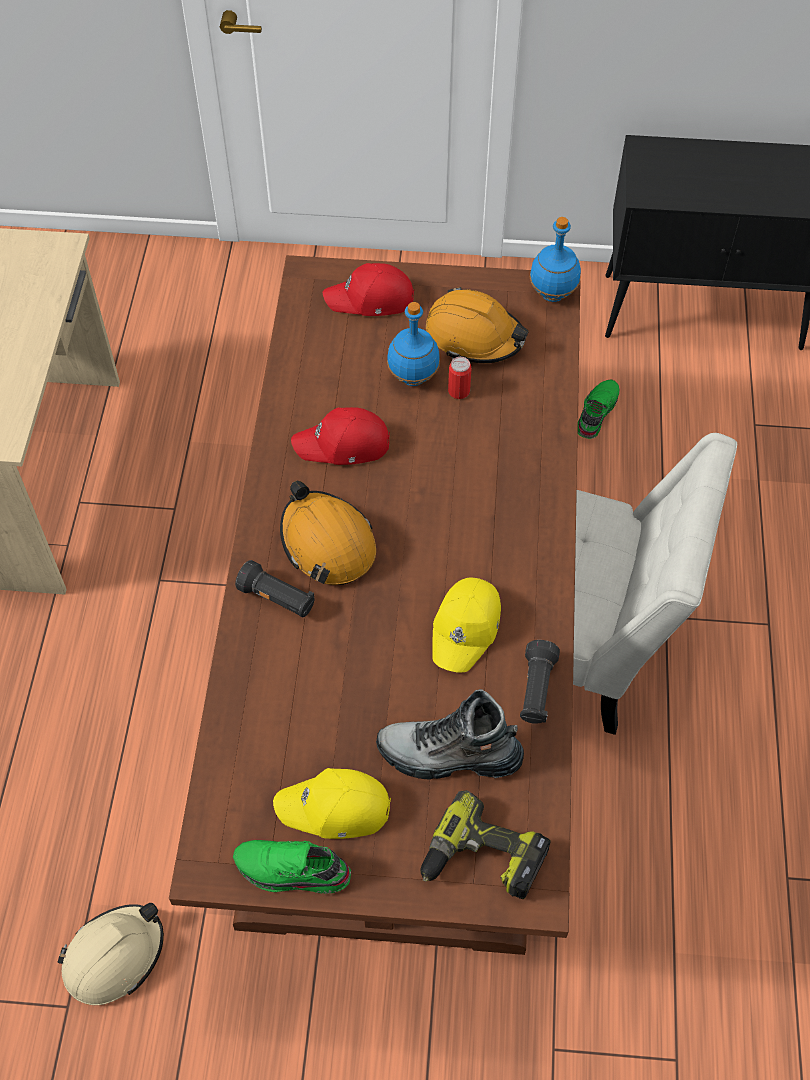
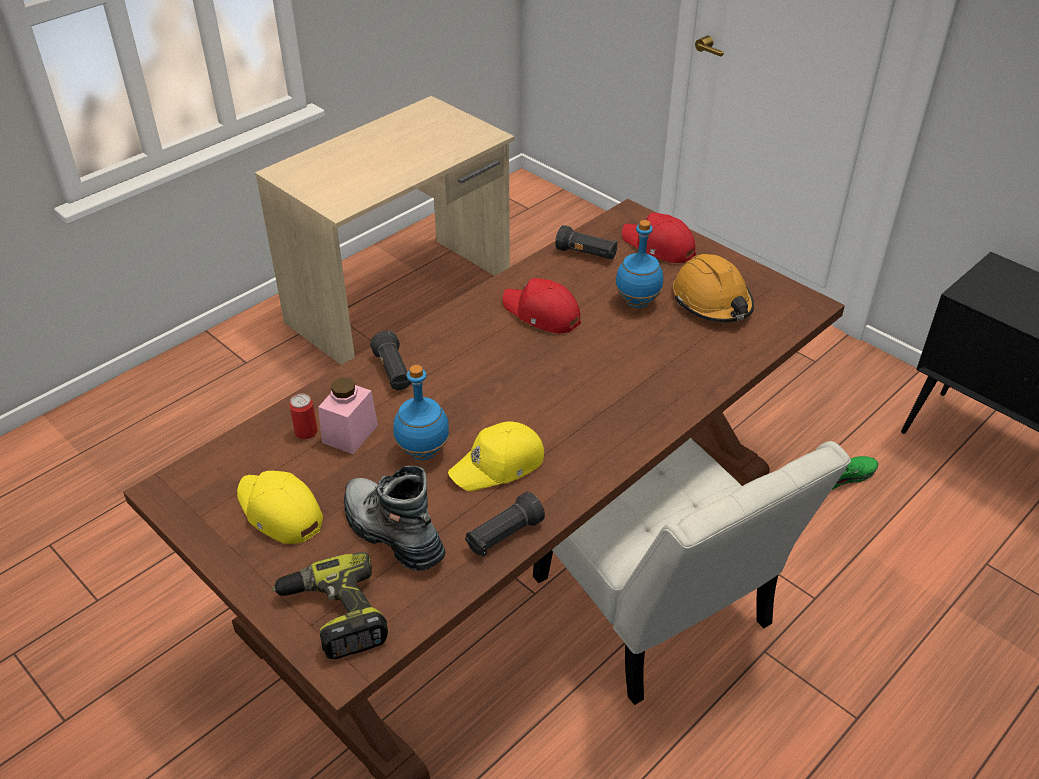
camera: 40 degrees right, 15 degrees down
(114, 956) = (153, 592): beige hard hat -> none
(291, 872) = (207, 529): green shoe -> none
(309, 689) = (350, 433): none -> pink jar
(315, 348) = (586, 254): none -> black flashlight
(327, 543) = (463, 361): orange hard hat -> none
(459, 391) = (662, 326): can -> can (306, 432)
(552, 294) = (805, 306): blue bottle -> blue bottle (422, 452)

